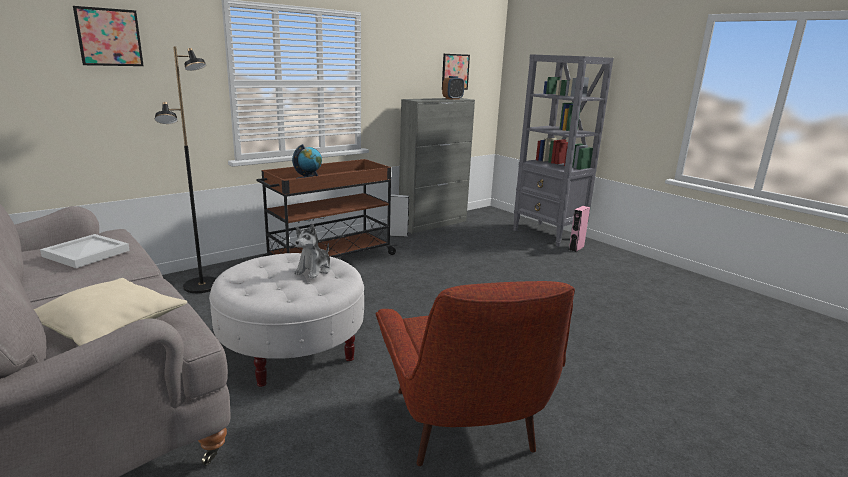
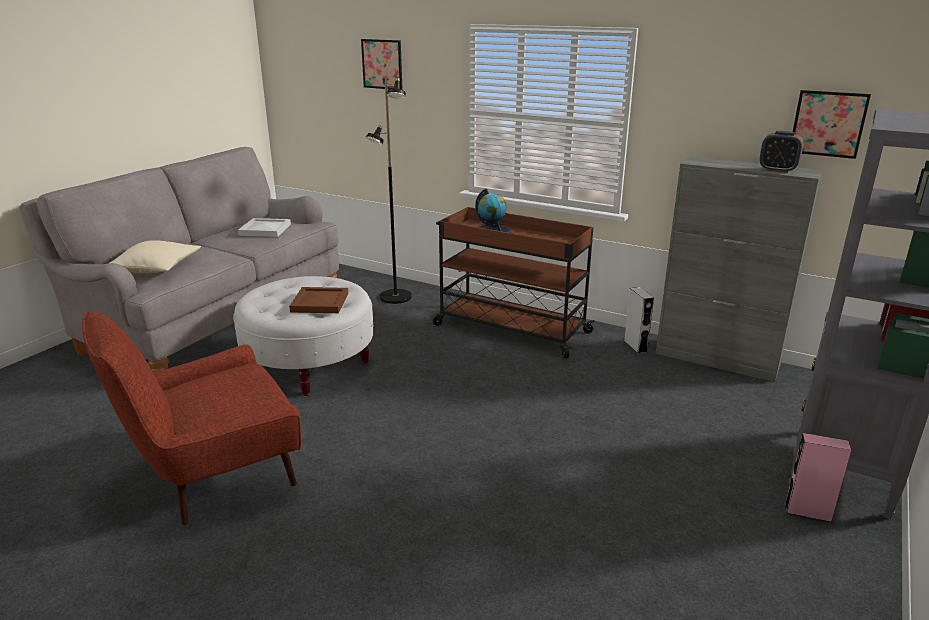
camera: 70 degrees right, 5 degrees up
(314, 270) = (320, 303): plush toy -> brown tray

